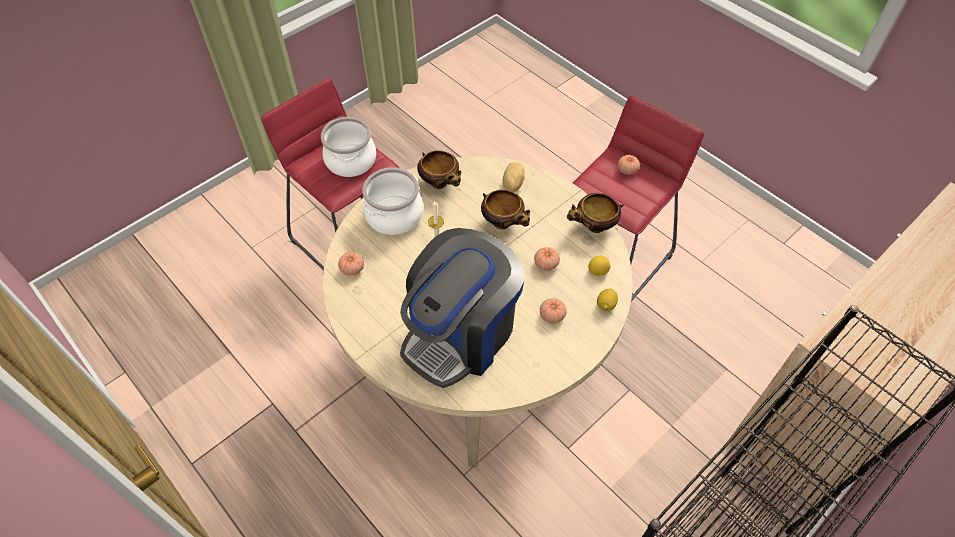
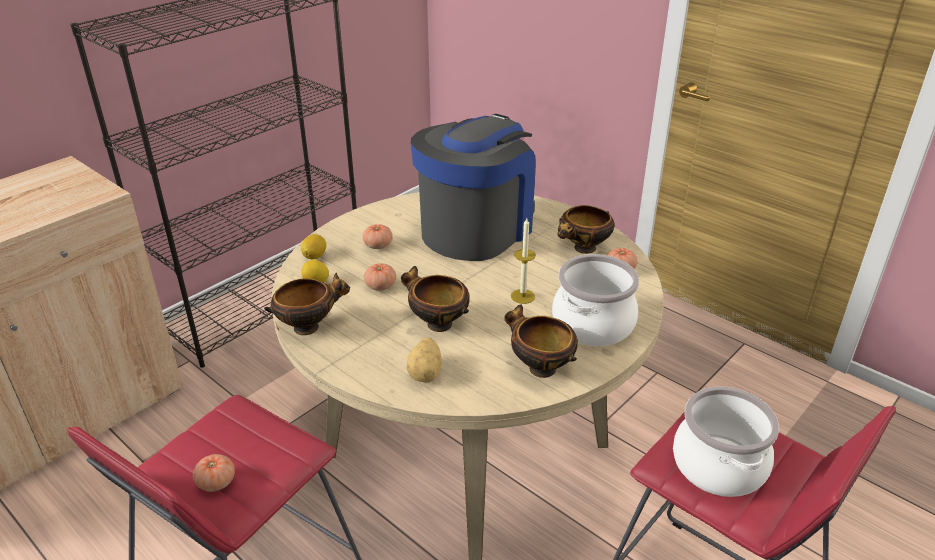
camera: 175 degrees right, 20 degrees down
(372, 297) = (583, 249): none -> bowl

